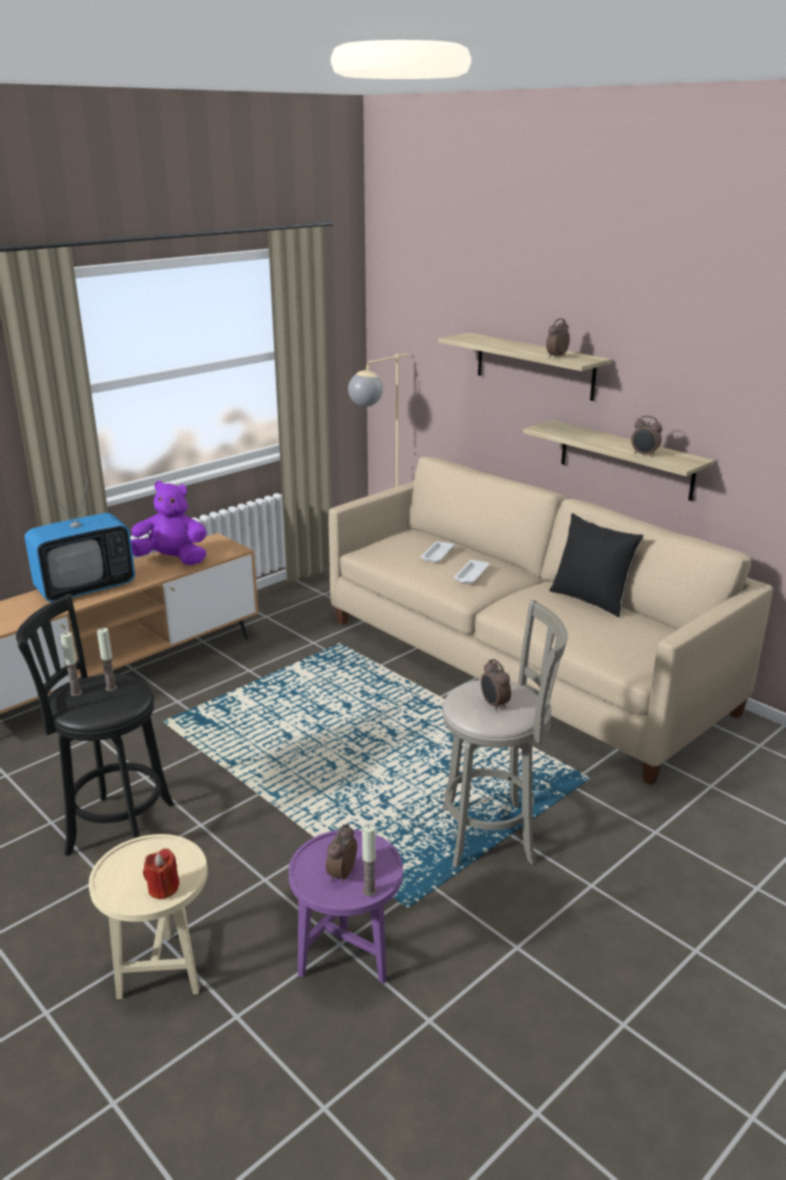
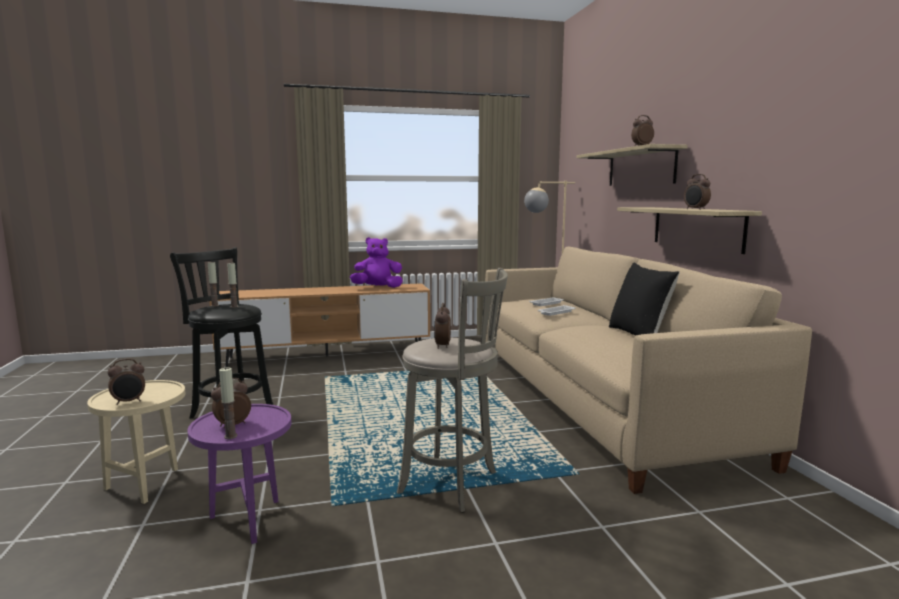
camera: 30 degrees right, 15 degrees down
(85, 588) = (315, 290): television -> none
(163, 888) = (129, 401): red candle -> alarm clock
(171, 560) = (377, 287): purple plush toy -> purple plush toy turned 45 degrees counterclockwise

